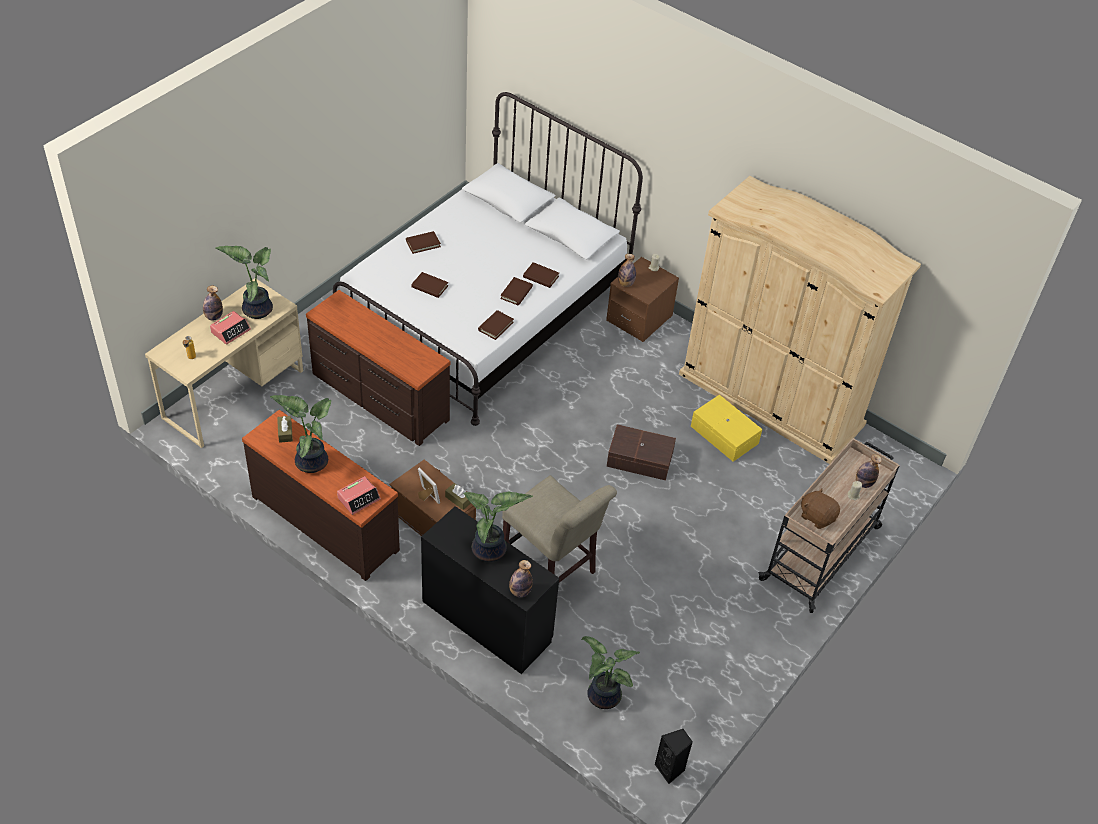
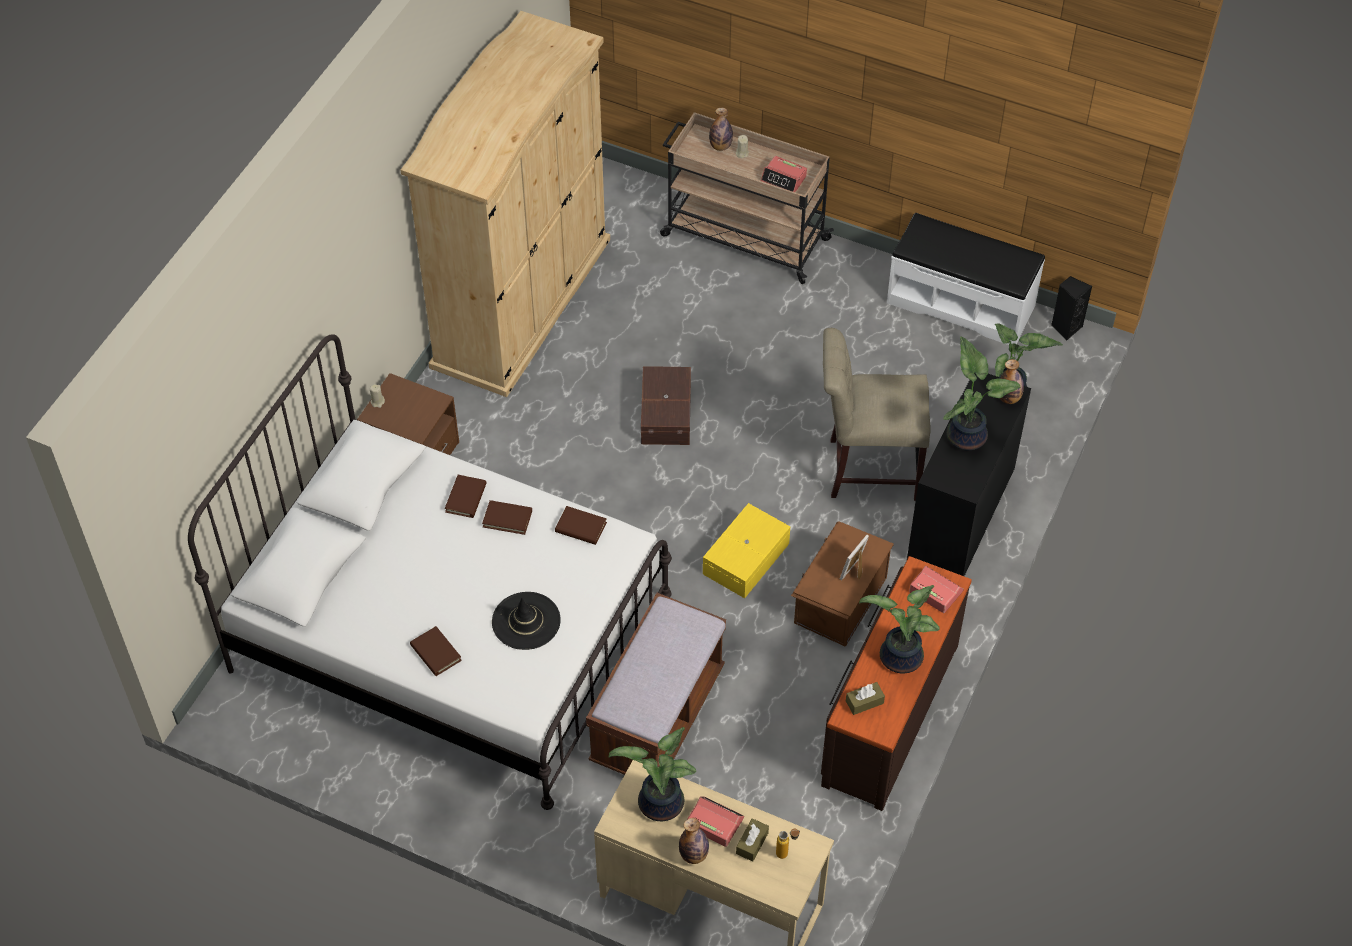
camera: 100 degrees left, 5 degrees up
(379, 397) = (657, 716): brown dresser -> brown bench
(429, 286) = (526, 621): brown book -> black hat
(458, 499) = (845, 539): brown tissue box -> brown tissue box (752, 843)
(551, 571) = (867, 468): beige chair -> beige chair turned 120 degrees counterclockwise
(625, 283) = (419, 427): bottle -> none
(716, 692) = (961, 303): none -> white bench
(724, 435) = (598, 339): yellow storage box -> yellow storage box (747, 559)
(817, 516) = (784, 179): brown plush toy -> alarm clock

